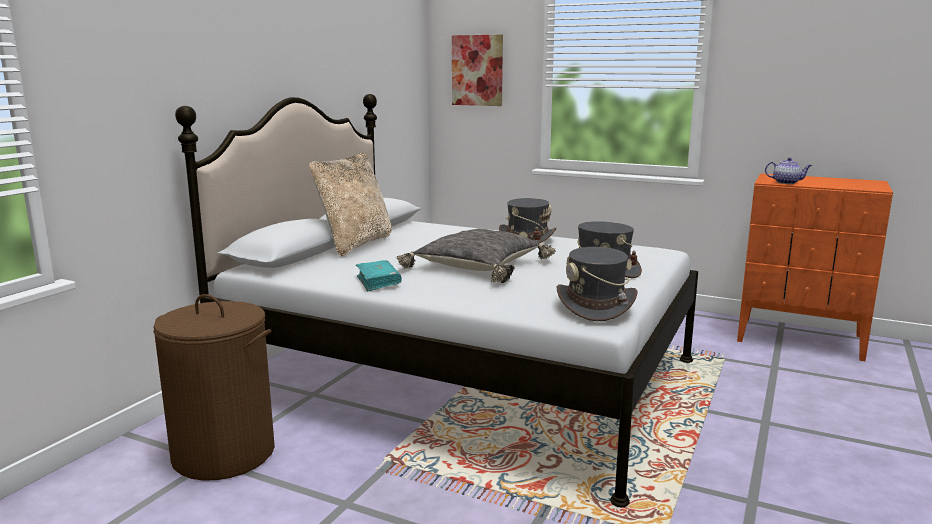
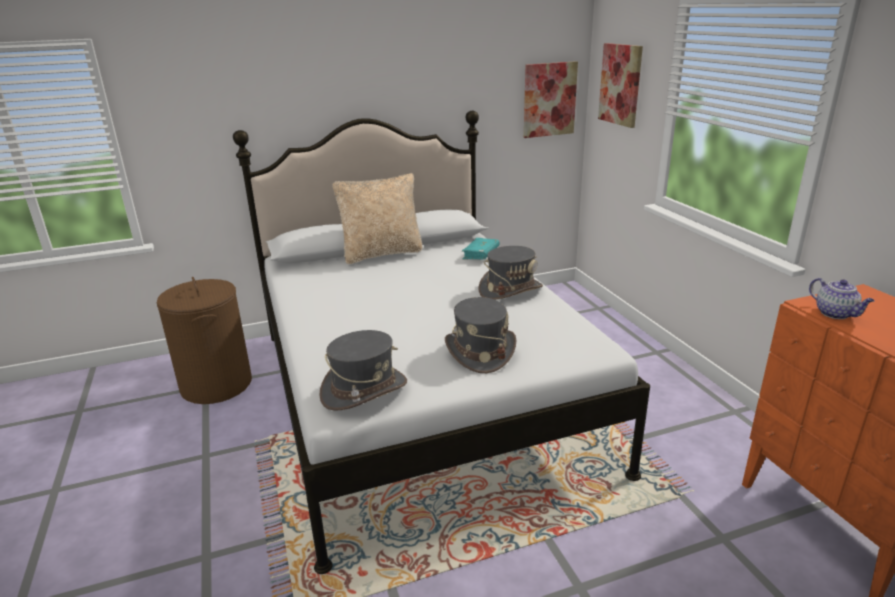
camera: 45 degrees right, 10 degrees up
(378, 282) = (311, 299): turquoise book -> turquoise book (480, 254)
(408, 88) = (549, 99): none -> picture
(477, 265) = (405, 306): pillow -> none

